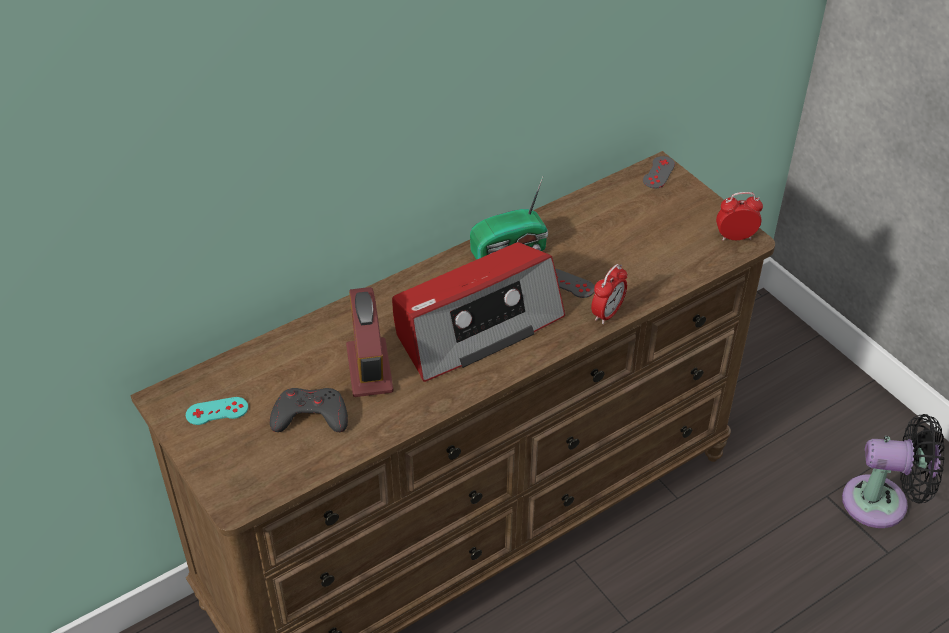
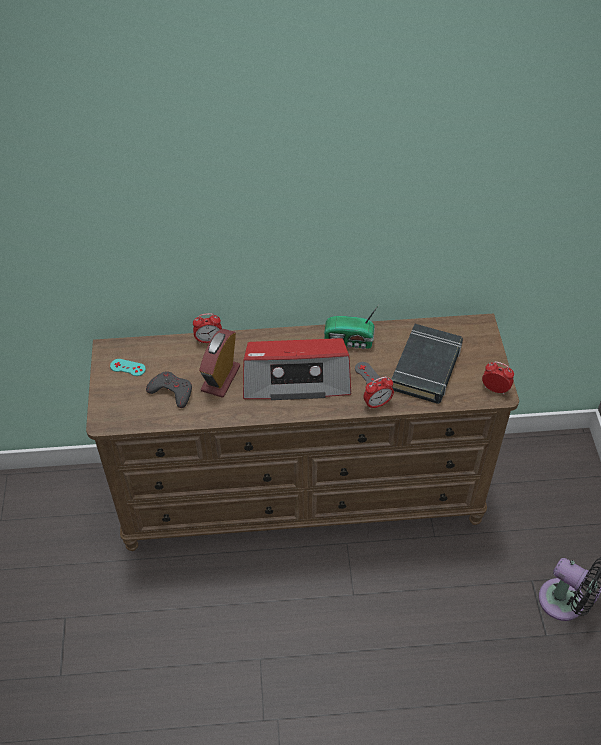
camera: 30 degrees right, 5 degrees up
(312, 326) = (208, 340): none -> alarm clock
(634, 245) = (426, 368): none -> black book
(658, 172) = (479, 327): grey game controller -> none

